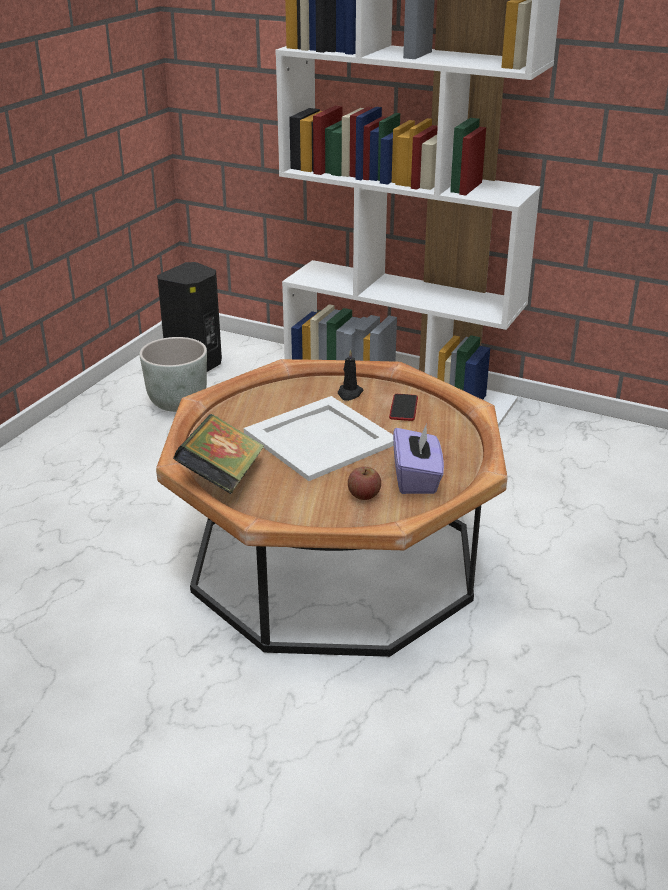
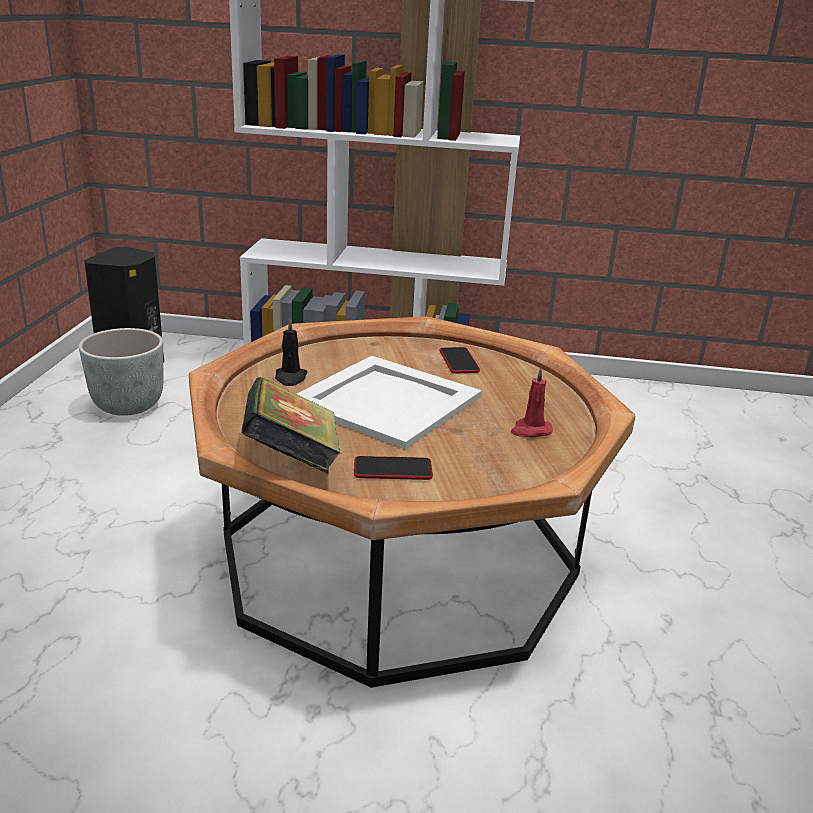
camera: 20 degrees left, 5 degrees down
(289, 496) = (393, 470): none -> phone
(349, 393) = (387, 353): black candle -> black candle (290, 378)
(364, 495) = (484, 456): apple -> none
(416, 478) = (530, 431): purple tissue box -> red candle

